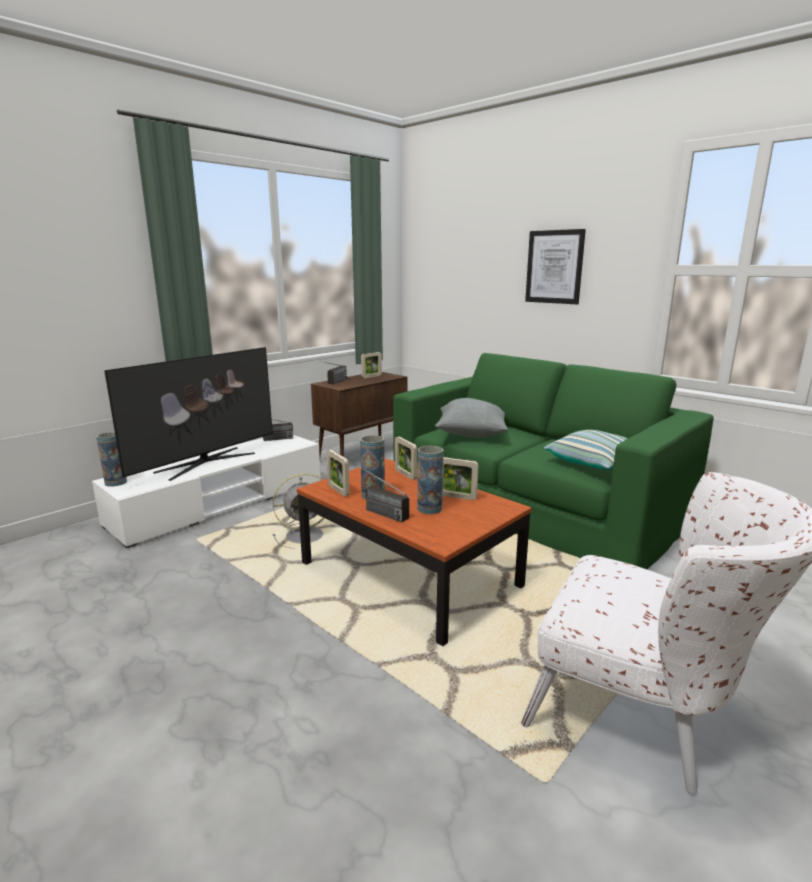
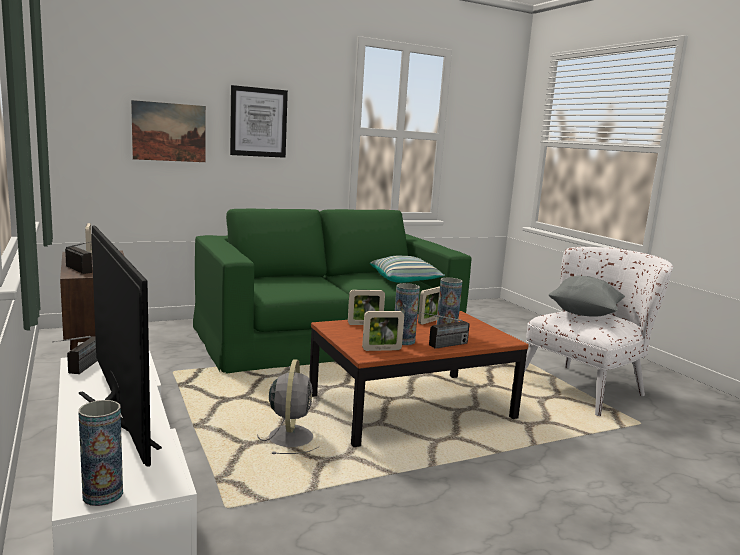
camera: 70 degrees left, 5 degrees down
(470, 435) = (297, 288): grey pillow -> grey pillow (584, 314)
(481, 281) = (169, 132): none -> picture

